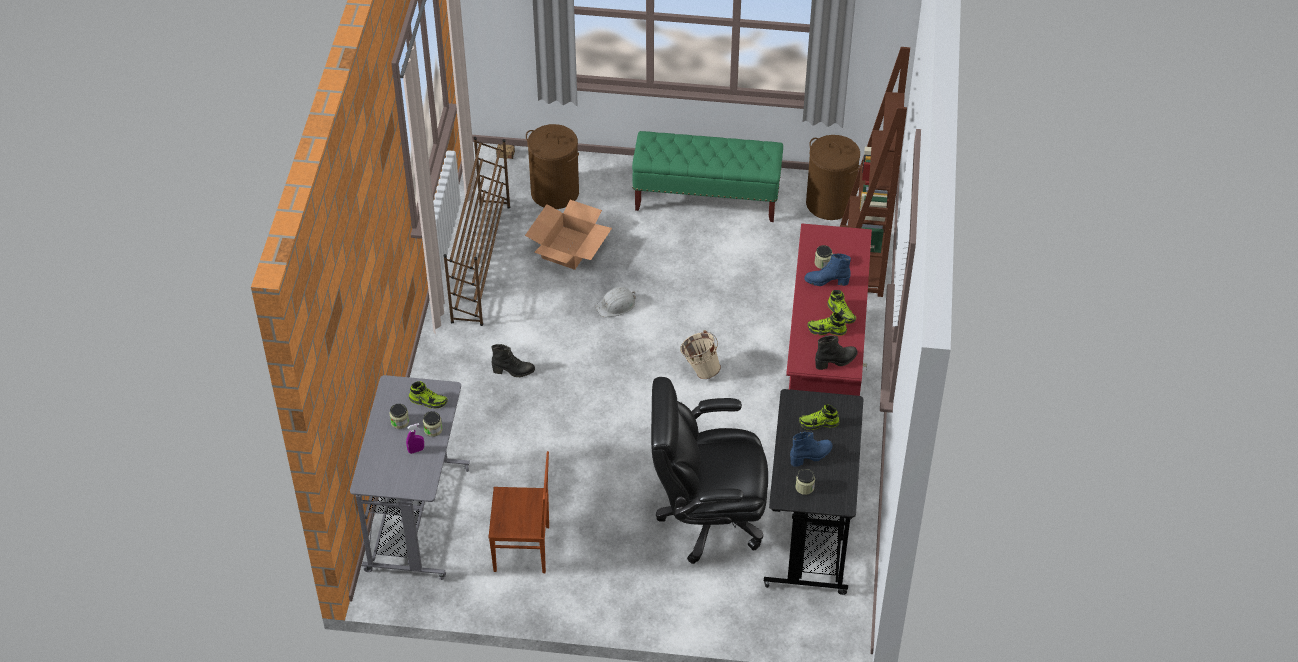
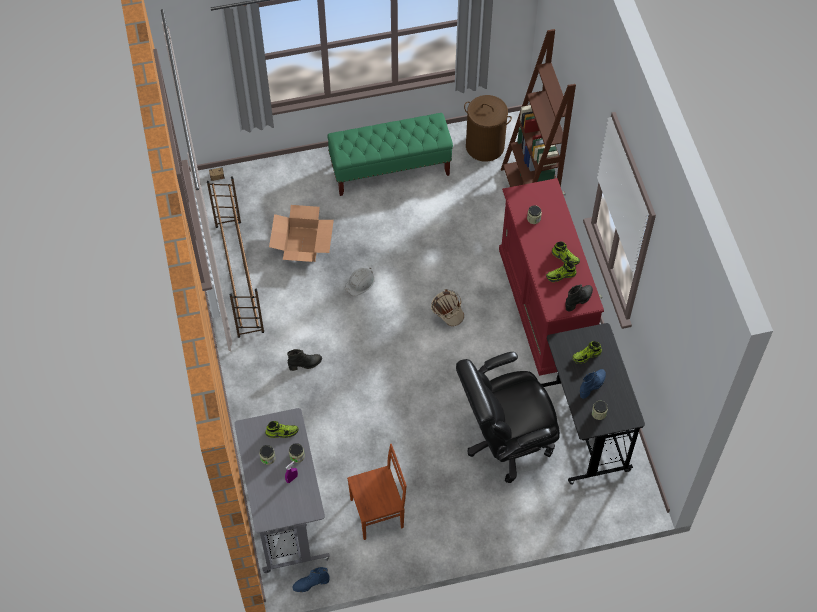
camera: 20 degrees left, 10 degrees up
(554, 192) = (270, 198): brown laundry basket -> none
(826, 281) = (543, 233): blue boot -> blue boot (311, 584)

